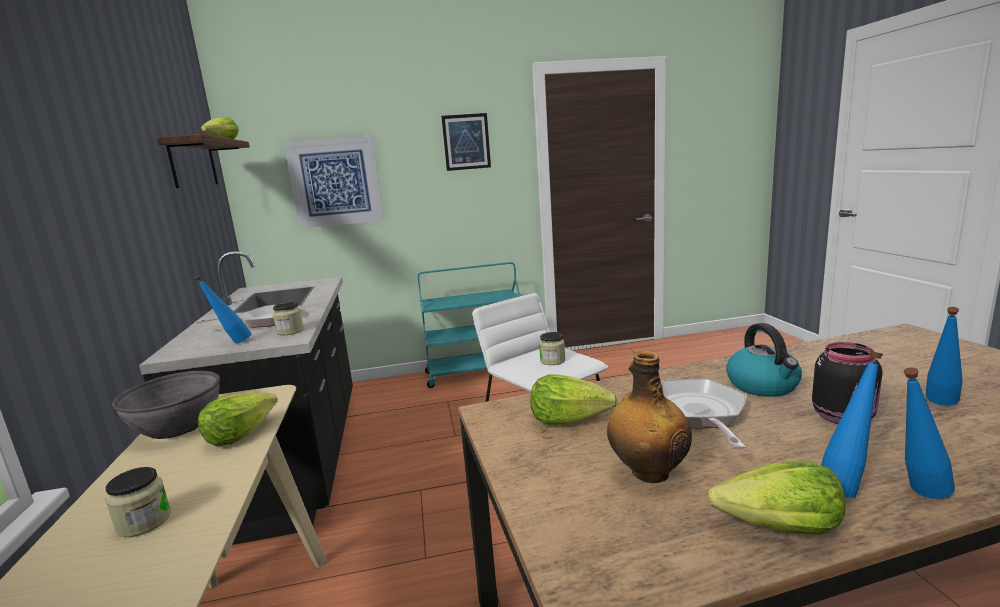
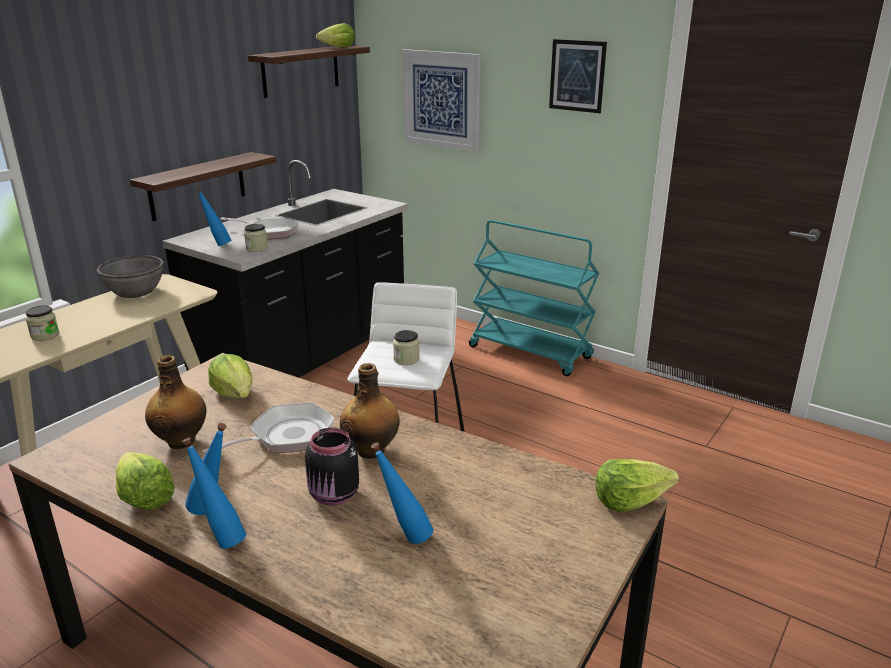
camera: 45 degrees right, 10 degrees up
(147, 291) = (197, 186): none -> shelf
(240, 434) = (141, 311): lettuce -> lettuce (630, 500)
(763, 386) = (371, 450): kettle -> bottle

